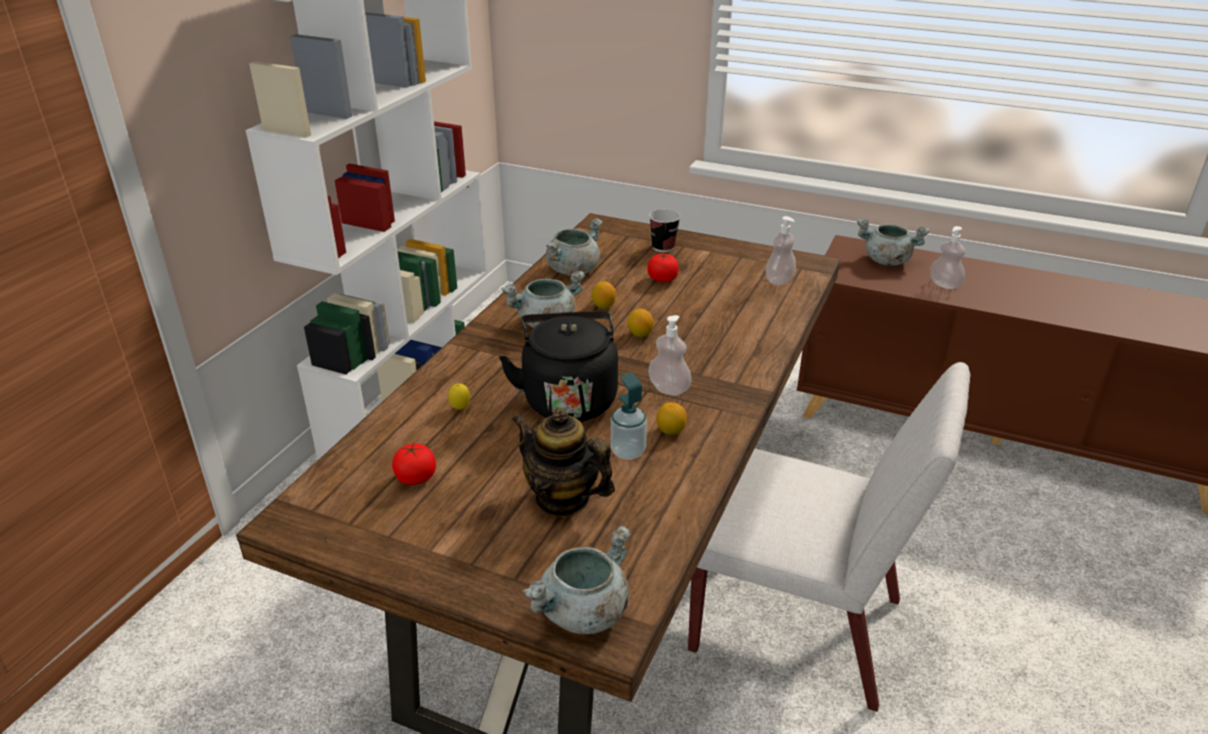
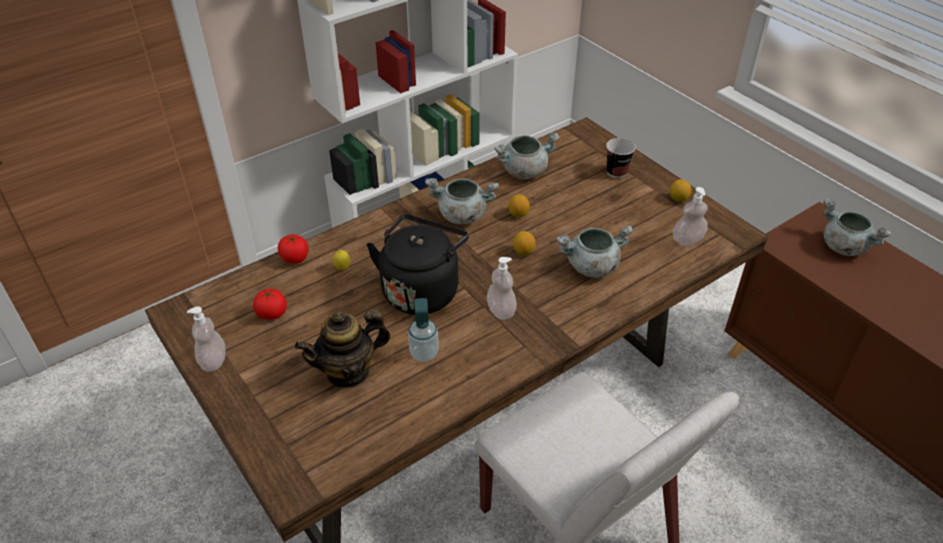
camera: 30 degrees right, 10 degrees up
(562, 498) = (348, 372): teapot -> teapot turned 90 degrees counterclockwise
(583, 613) = (288, 466): grey cooking pot -> grey cooking pot (591, 267)
(662, 279) = (587, 204): tomato -> tomato (295, 258)
(671, 431) = (470, 349): lemon -> lemon (678, 199)
(944, 285) = (879, 293): soap dispenser -> soap dispenser (213, 361)

